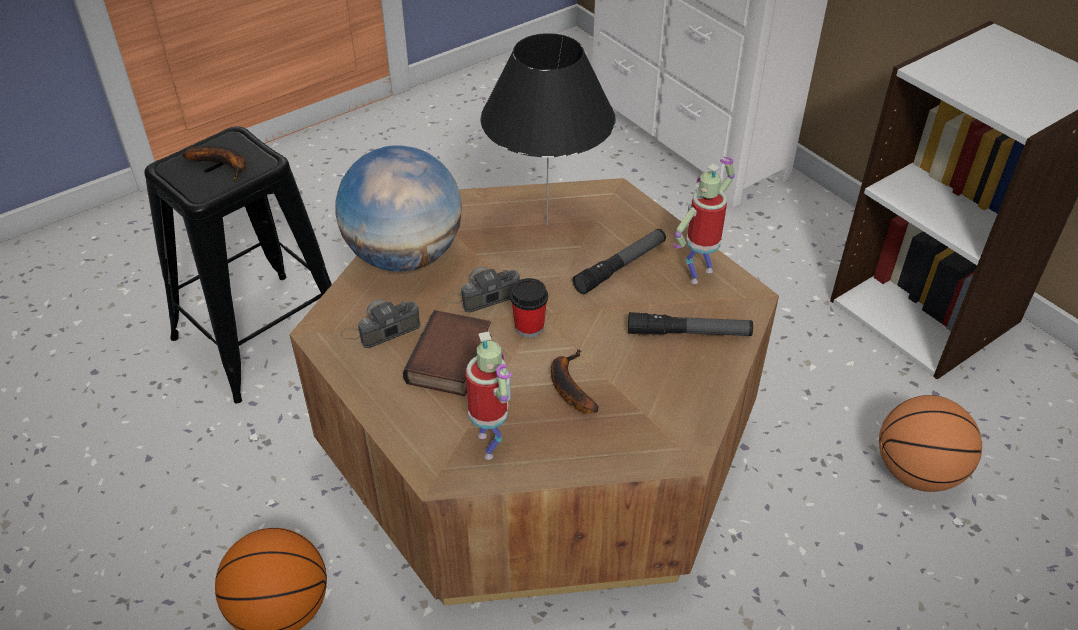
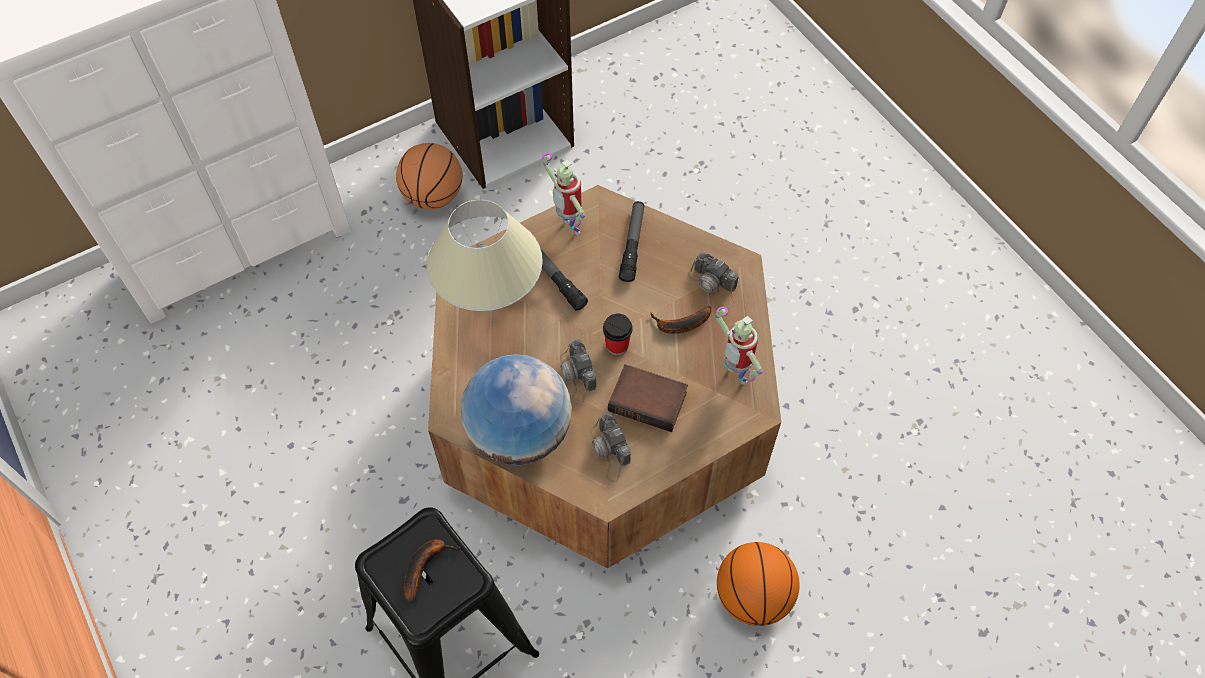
camera: 85 degrees left, 15 degrees up
(491, 445) = (733, 377): toy robot -> toy robot turned 120 degrees counterclockwise
(547, 225) = (494, 324): black table lamp -> beige table lamp
(640, 420) = (714, 285): none -> camera
(917, 472) = (655, 180): basketball -> basketball (433, 196)

